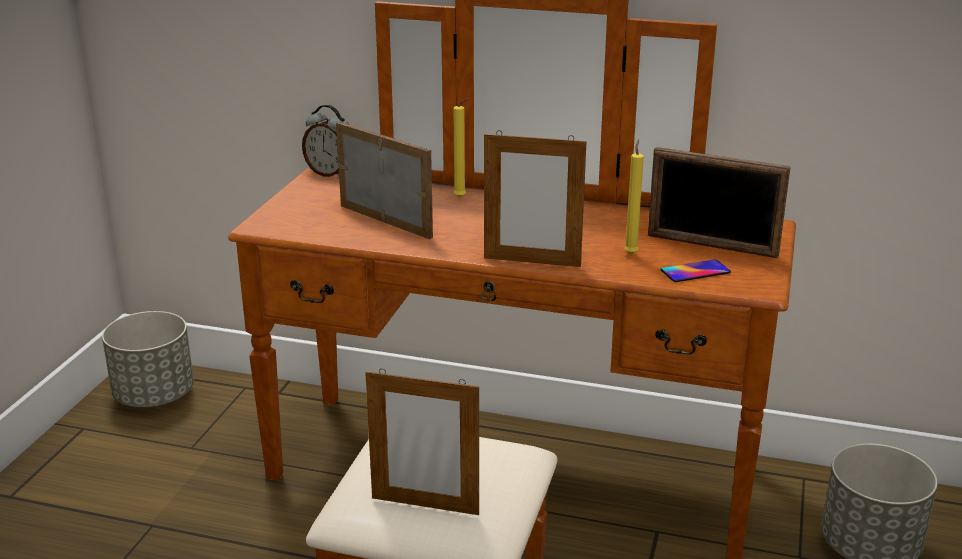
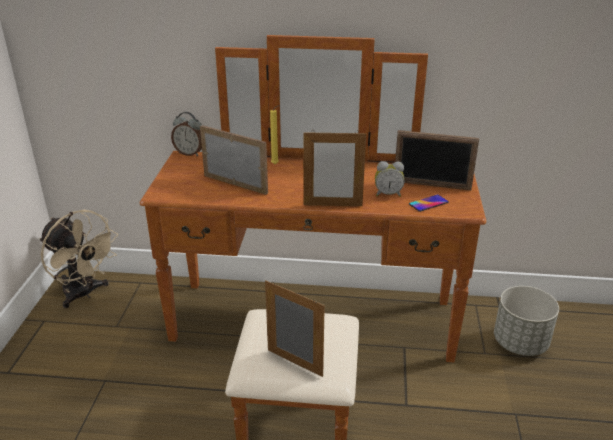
camera: 10 degrees left, 5 degrees up
(154, 395) = (84, 294): grey planter -> beige fan
(425, 506) = (294, 363): picture frame -> picture frame turned 150 degrees counterclockwise
(631, 253) = (388, 194): yellow candle -> alarm clock

